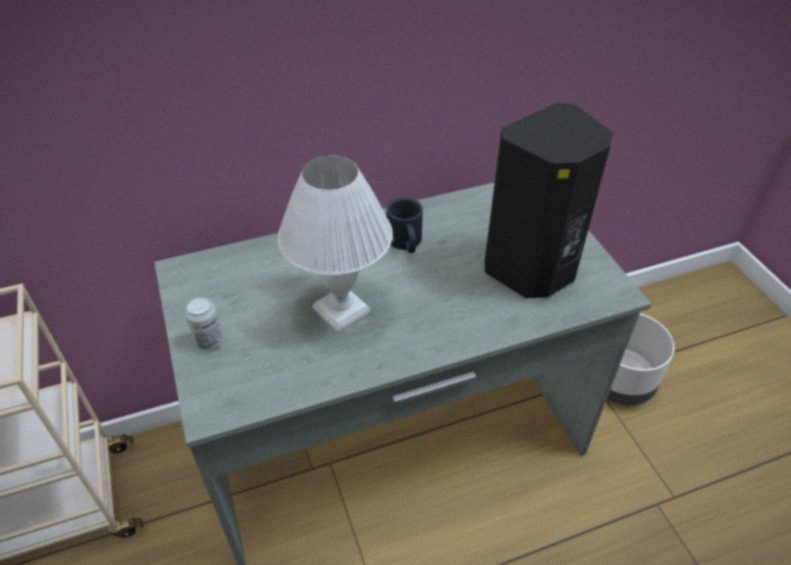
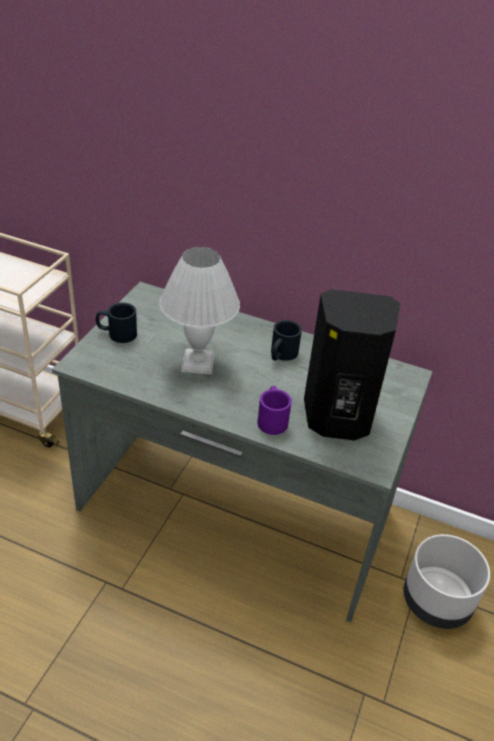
camera: 40 degrees right, 5 degrees down
(209, 341) = (116, 333): can -> black mug
(483, 314) = (272, 418): none -> purple mug

